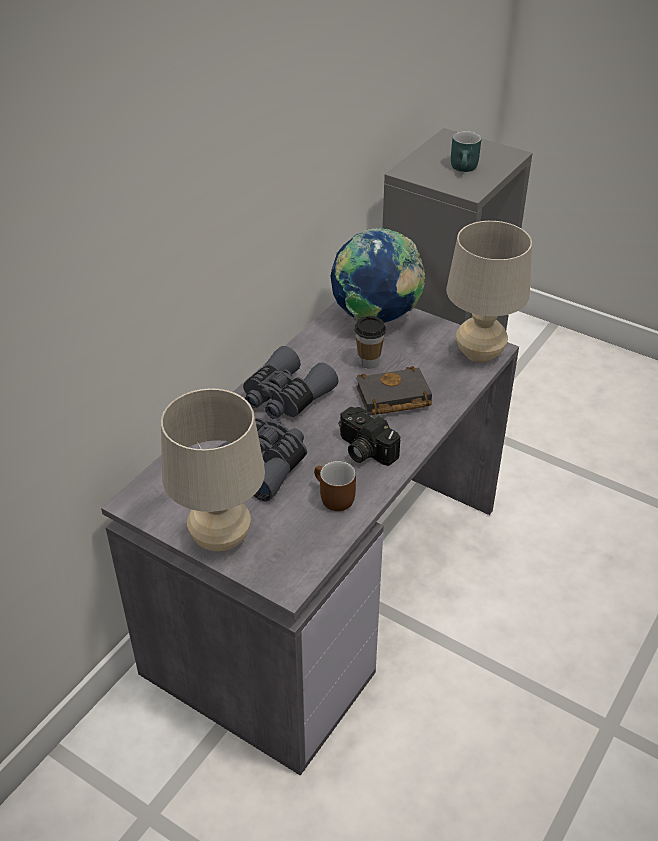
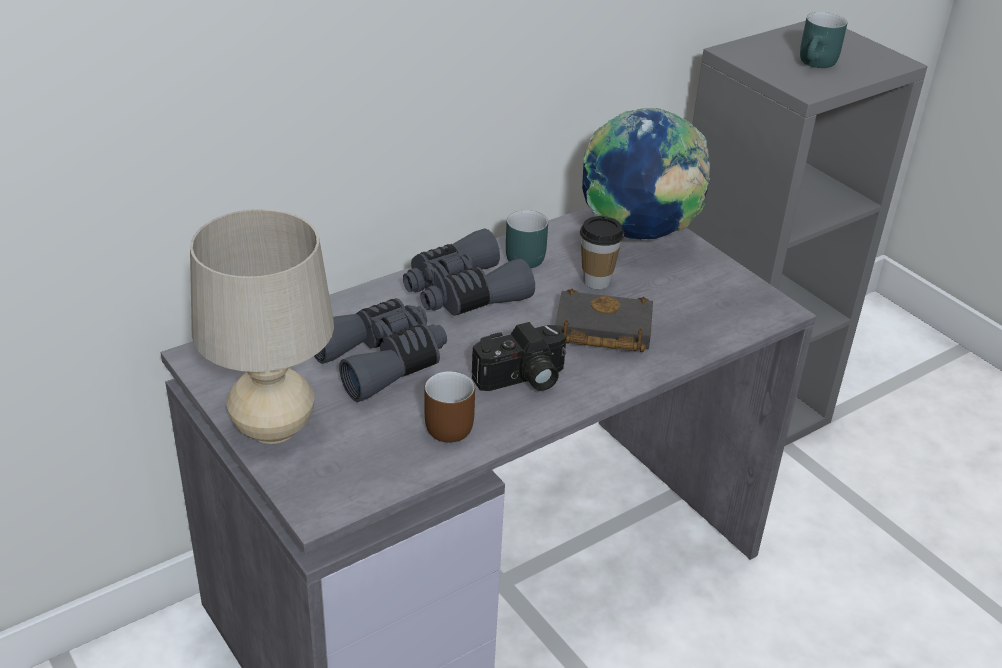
camera: 20 degrees right, 5 degrees down
(307, 356) = (521, 255): none -> turquoise mug
(363, 450) = (522, 380): camera -> camera turned 90 degrees counterclockwise
(479, 354) = (753, 311): beige table lamp -> none

